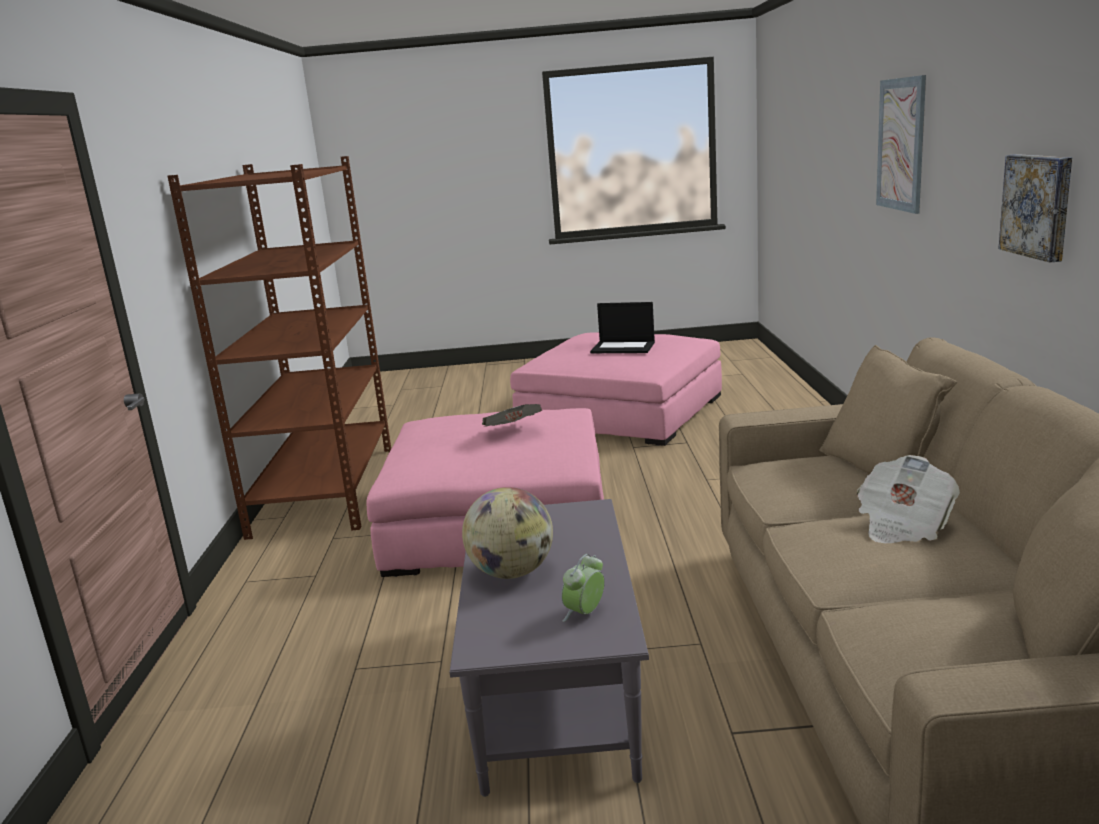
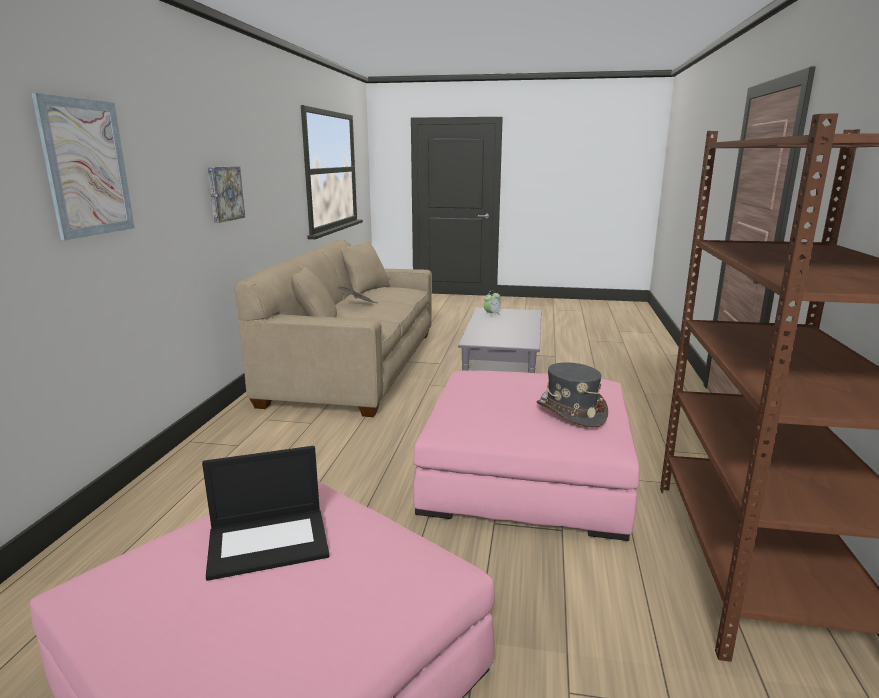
camera: 170 degrees left, 0 degrees up
(450, 424) = (570, 412): none -> grey hat
(512, 573) = (518, 325): globe -> none
(513, 432) = (508, 392): newspaper -> none
(624, 347) = (269, 542): laptop -> laptop turned 135 degrees clockwise

